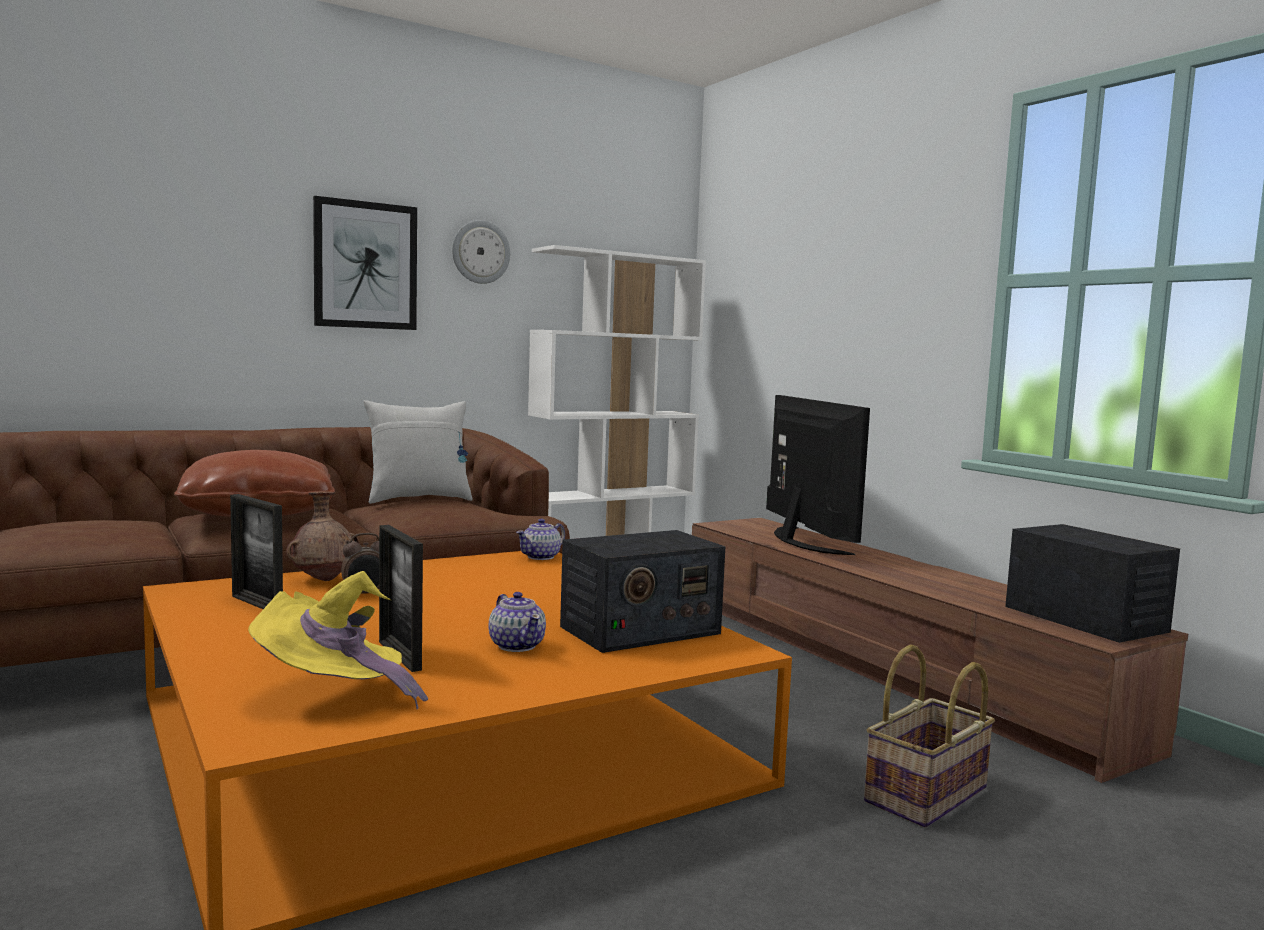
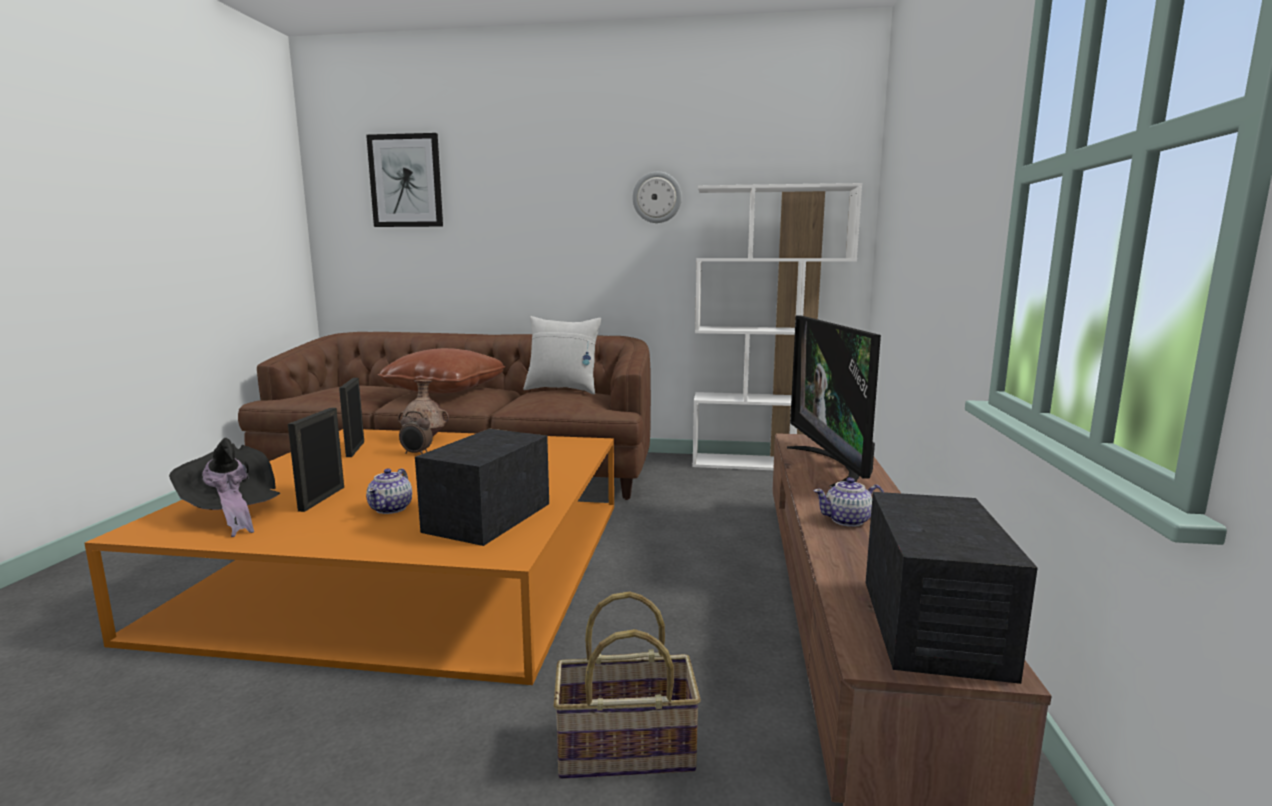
camera: 40 degrees right, 5 degrees up
(334, 694) = (232, 515): yellow hat -> black hat
(365, 265) = (568, 216): picture -> picture (406, 181)
(541, 557) = (587, 444): teapot -> teapot (848, 520)
(639, 630) = (488, 517): radio -> radio turned 105 degrees clockwise
(801, 541) = (831, 465): television -> television turned 150 degrees clockwise

